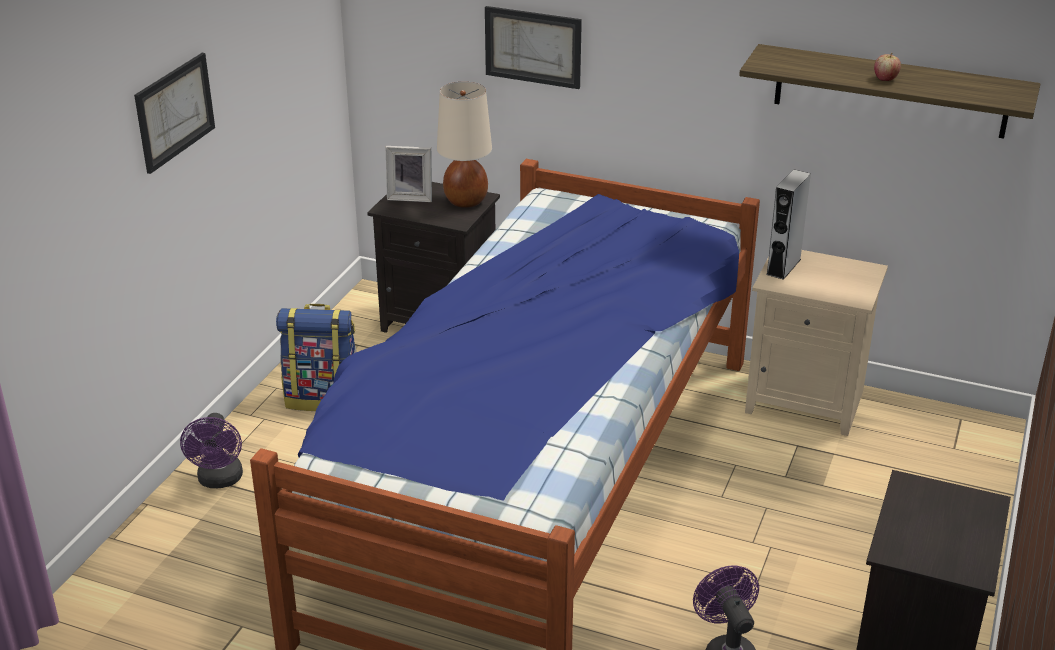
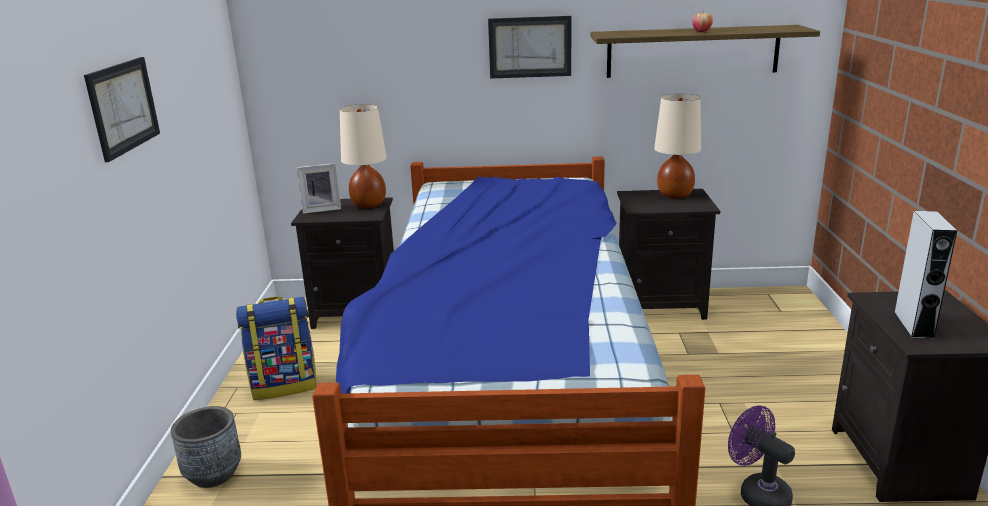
camera: 20 degrees left, 10 degrees down
(220, 481) = (213, 474): purple fan -> grey planter
(533, 47) = (409, 67): picture -> picture (530, 47)
(783, 267) = (636, 200): grey speaker -> grey speaker (913, 325)
(806, 401) = (661, 305): beige nightstand -> black nightstand
(840, 269) = (675, 195): none -> beige table lamp

